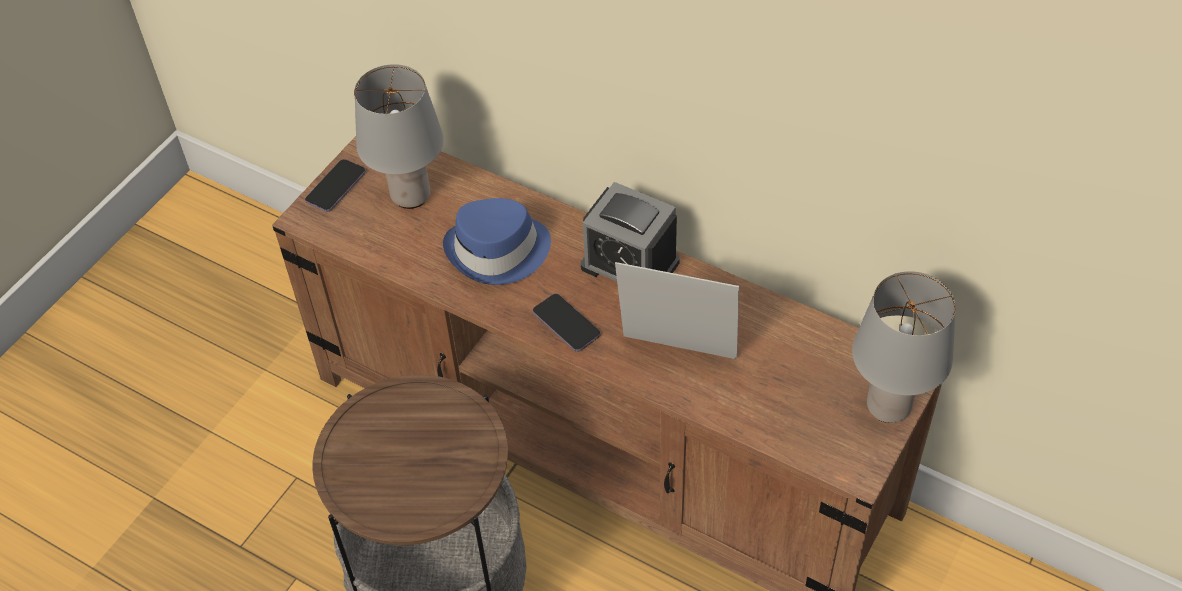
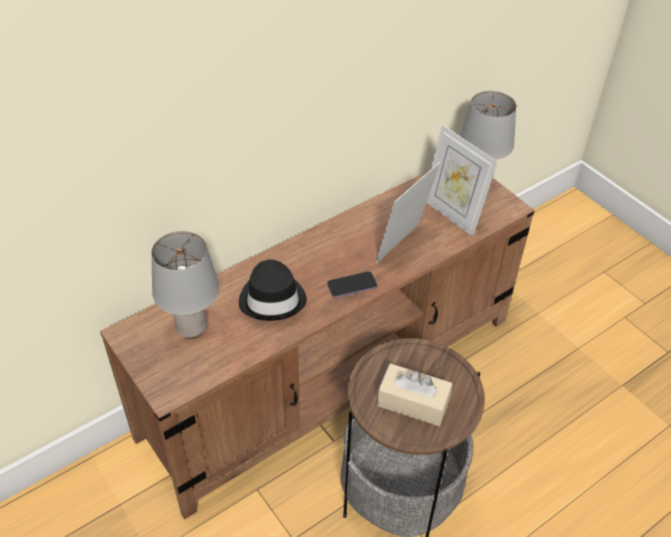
camera: 70 degrees left, 5 degrees down
(336, 187) = (151, 368): phone -> none
(391, 457) = (413, 402): none -> beige tissue box
(498, 251) = (273, 298): blue hat -> black hat
(630, 264) = (323, 243): alarm clock -> none
(786, 394) = (452, 214): none -> picture frame

